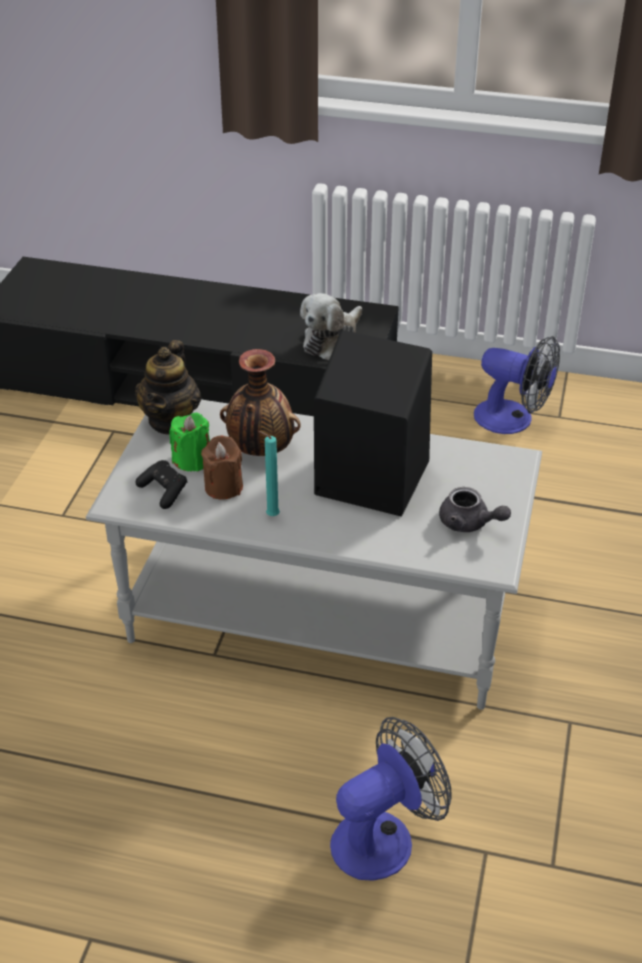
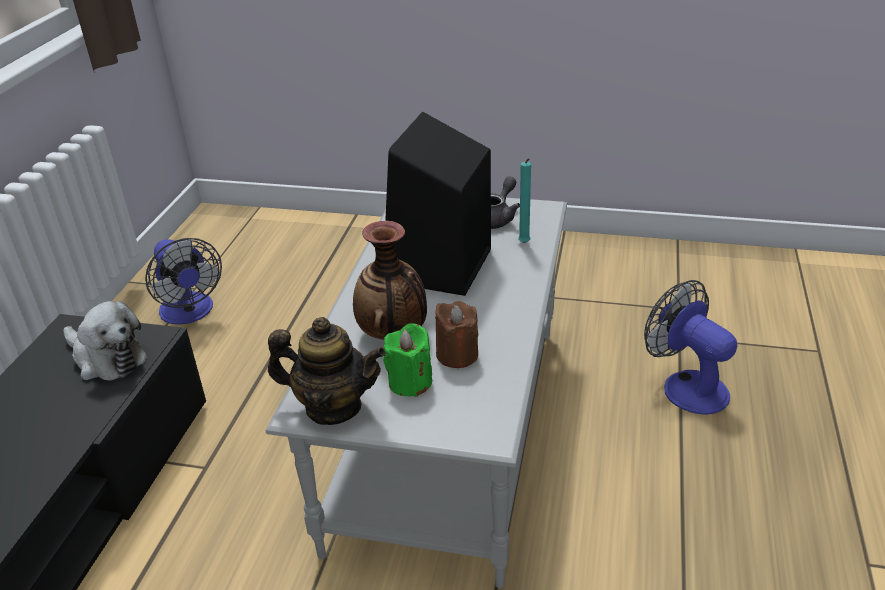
camera: 90 degrees left, 5 degrees down
(164, 491) = (467, 398): black game controller -> none
(270, 516) = (500, 320): turquoise candle -> turquoise candle (524, 244)
(513, 420) = (190, 313): fan -> fan turned 120 degrees clockwise

